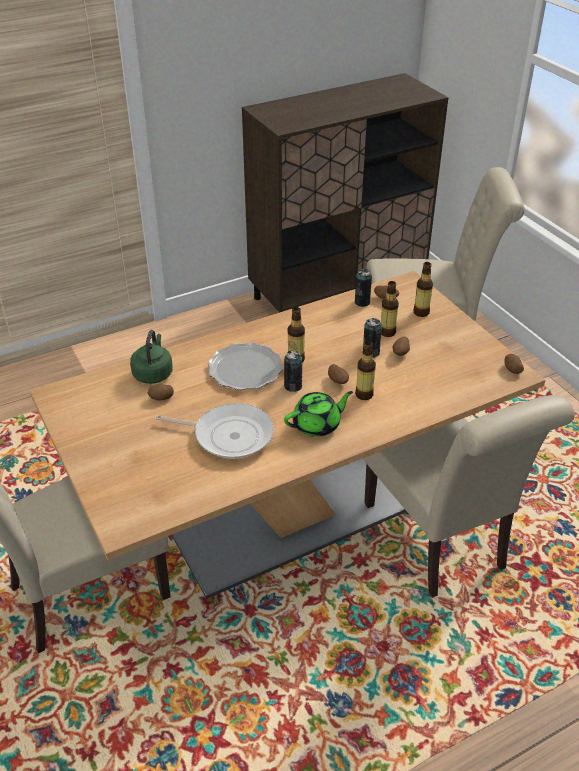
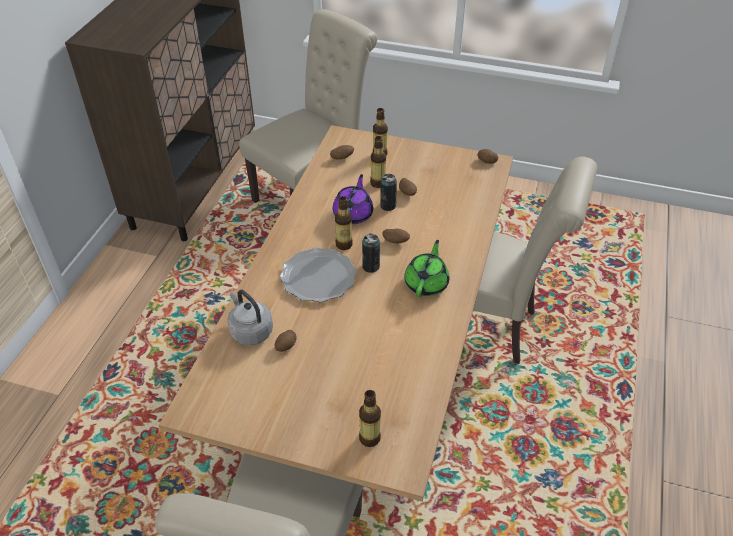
camera: 45 degrees left, 5 degrees up
(153, 373) = (250, 331): green kettle -> grey kettle
(229, 435) = (379, 336): frying pan -> none
(334, 343) = (353, 214): none -> purple teapot
(362, 302) = (329, 170): can -> none
(364, 394) = (425, 239): bottle -> bottle (369, 438)

